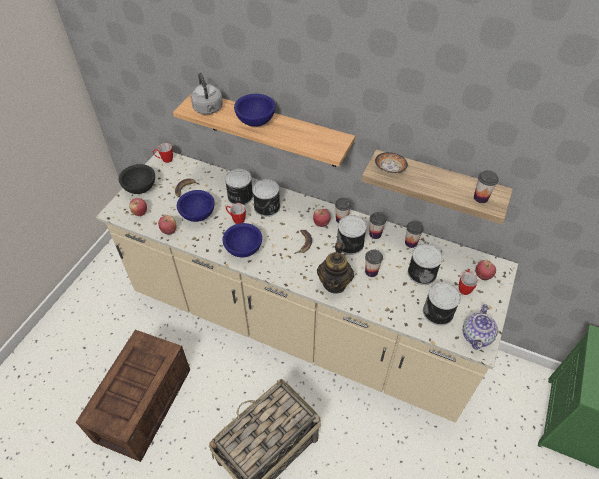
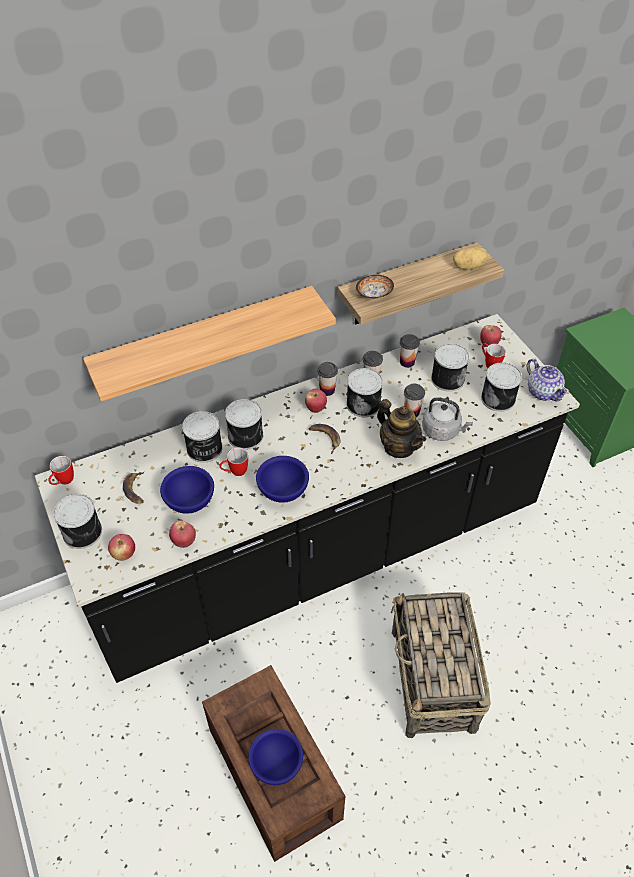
camera: 50 degrees left, 0 degrees up
(141, 188) = (83, 531): black bowl -> can
(208, 109) = (135, 364): grey kettle -> grey kettle (442, 430)
(256, 121) = (204, 339): blue bowl -> blue bowl (276, 763)
(299, 324) = (317, 552): beige counter -> black counter
(480, 198) = (468, 266): cup -> potato

